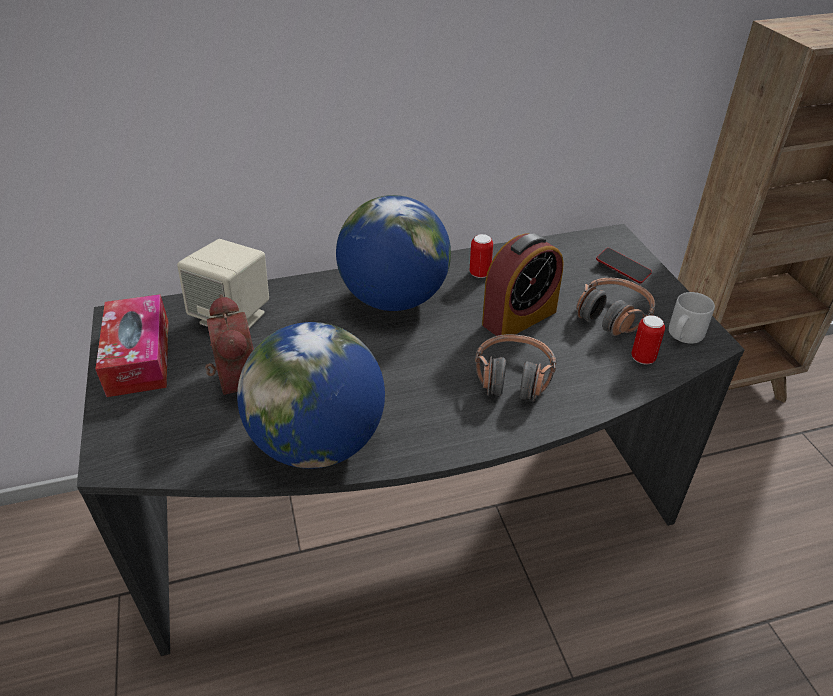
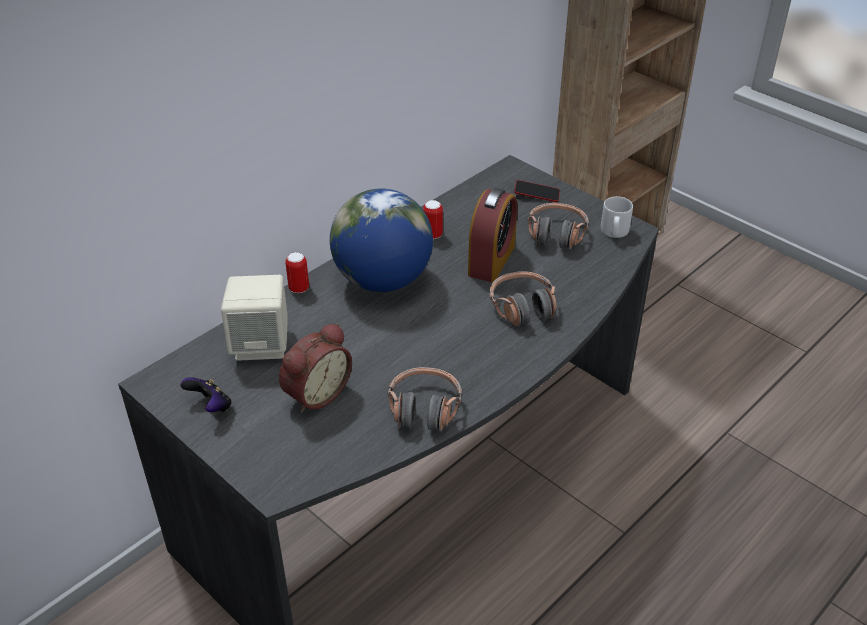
camera: 30 degrees left, 0 degrees up
(139, 357) = (210, 406): tissue box -> game controller
(234, 382) = (315, 393): alarm clock -> alarm clock turned 90 degrees clockwise
(318, 443) = (424, 408): globe -> headphones
(643, 358) = (599, 259): can -> can (299, 288)

